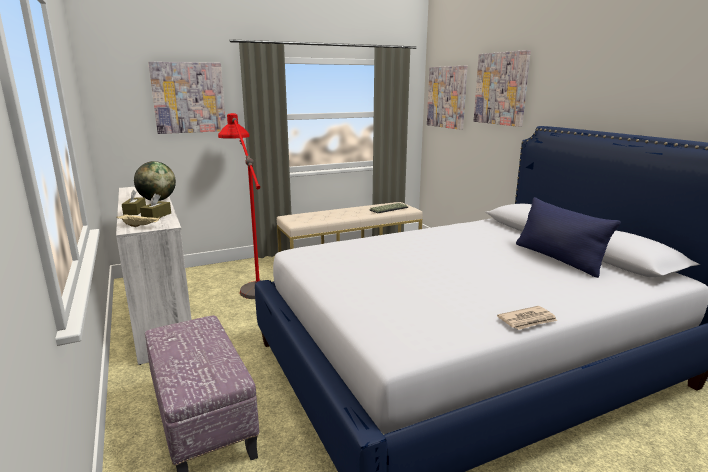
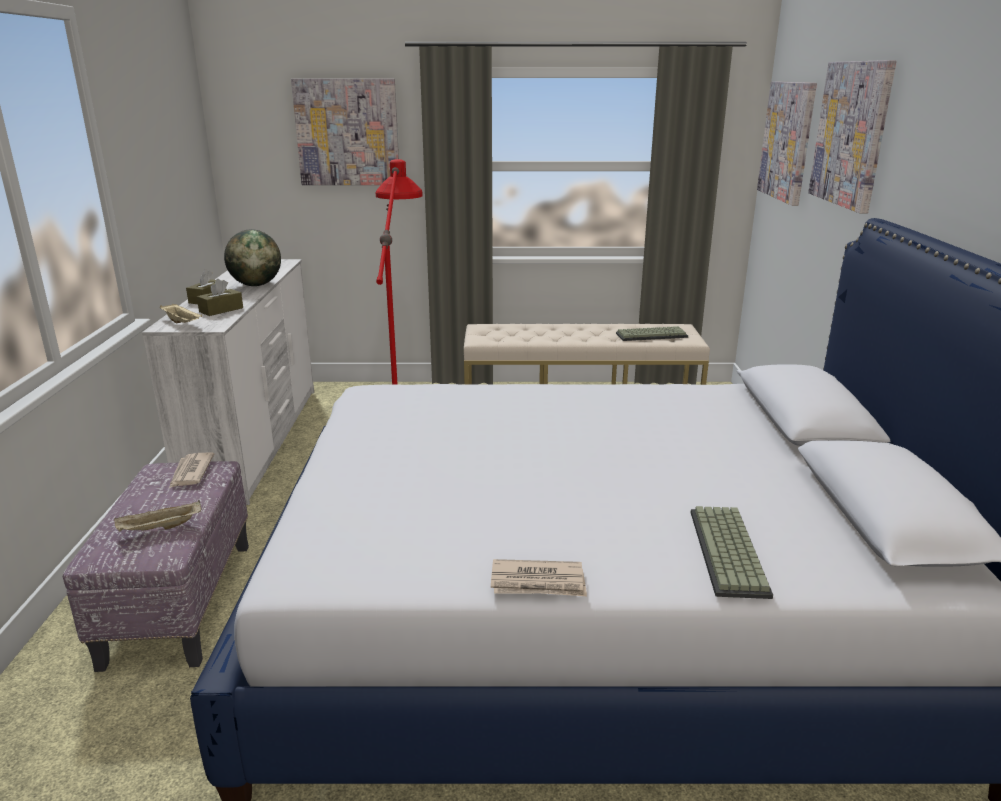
camera: 25 degrees right, 5 degrees up
(193, 327) = (190, 472): none -> newspaper
(213, 364) = (160, 528): none -> beige tray
(558, 259) = (762, 485): blue pillow -> none
(587, 288) = (730, 553): none -> keyboard

